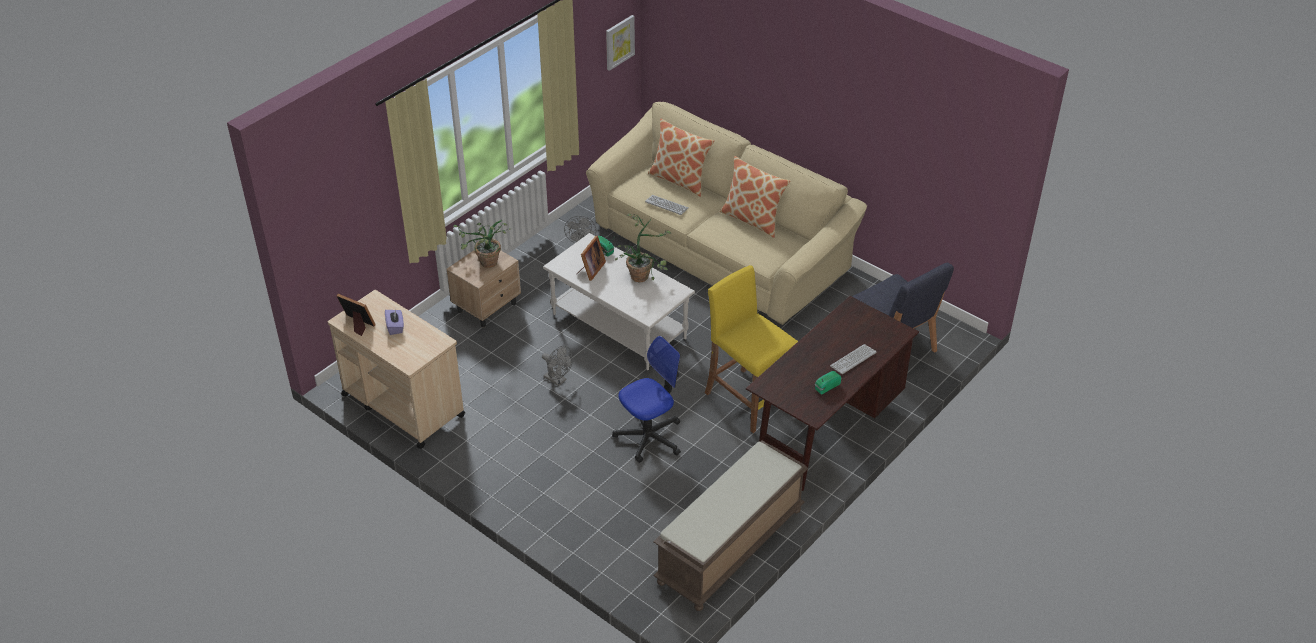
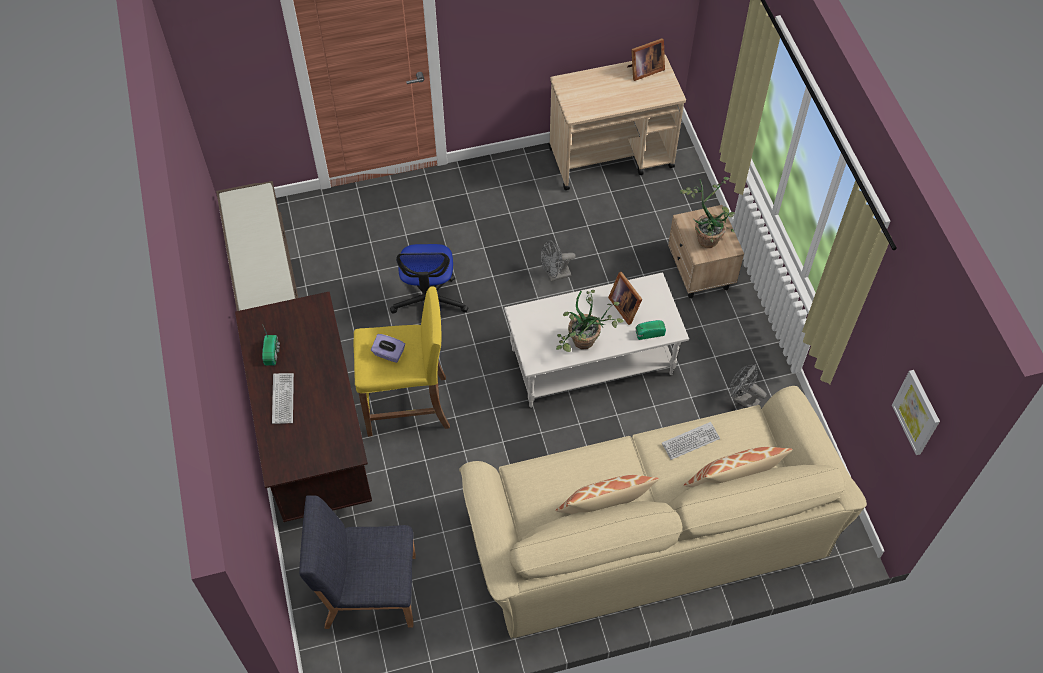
camera: 125 degrees right, 15 degrees up
(395, 327) = (620, 92): purple tissue box -> purple tissue box (389, 354)

